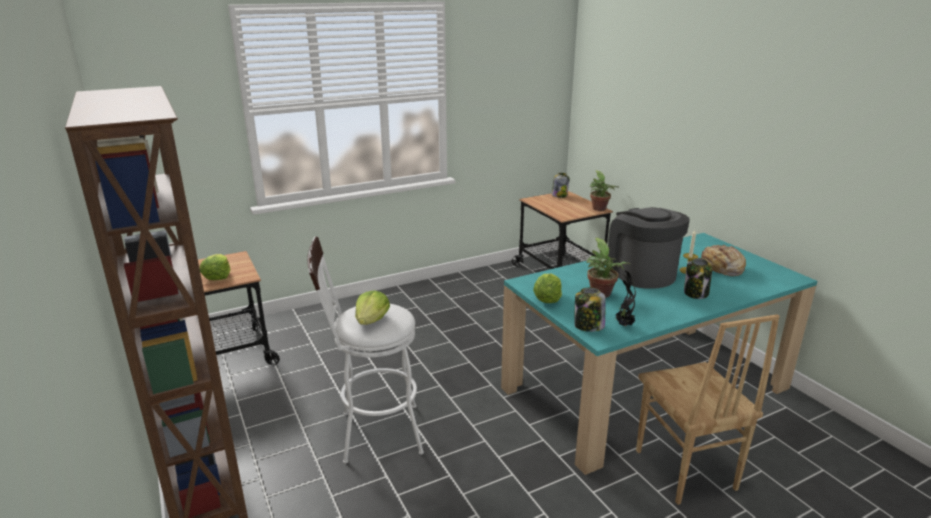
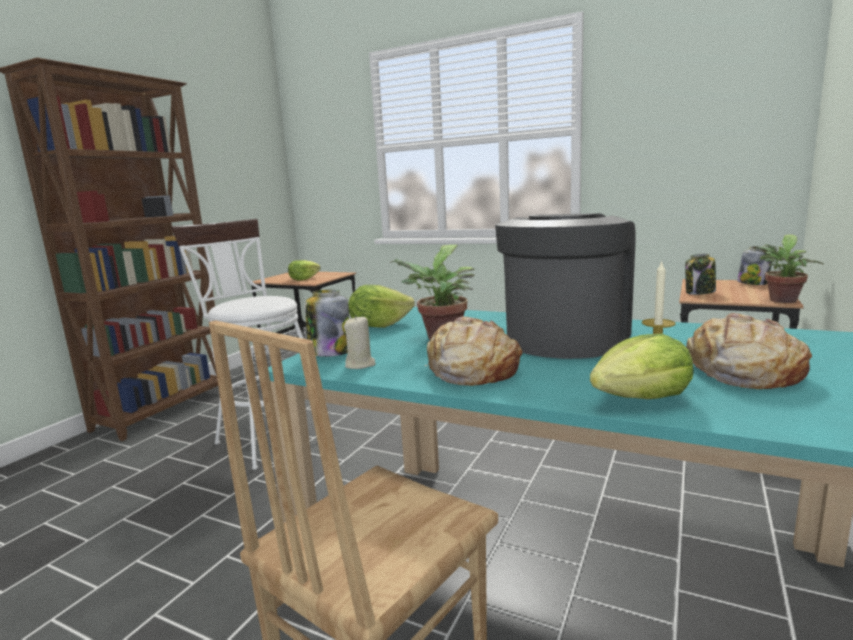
camera: 55 degrees right, 10 degrees down
(372, 320) = (243, 301): lettuce -> lettuce (641, 398)
(623, 325) = (360, 365): potted plant -> beige candle
(663, 306) = (471, 370): none -> bread
(696, 293) = (571, 378): jar -> jar (699, 292)

